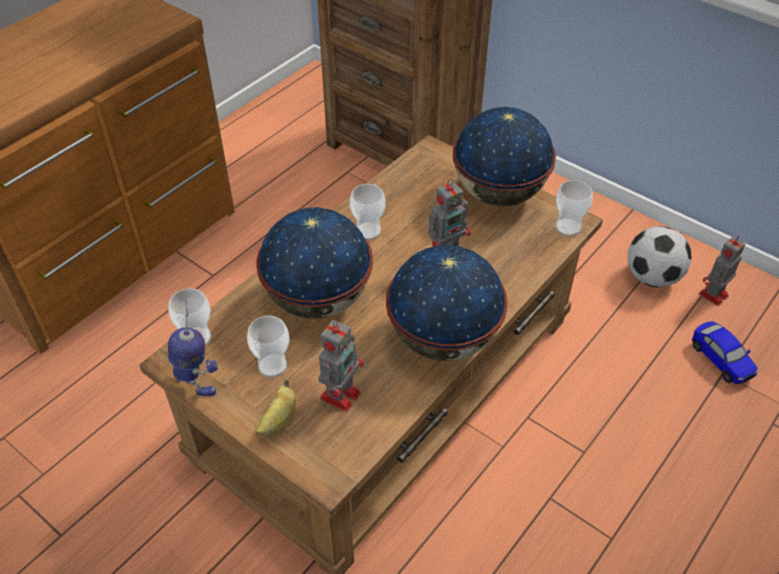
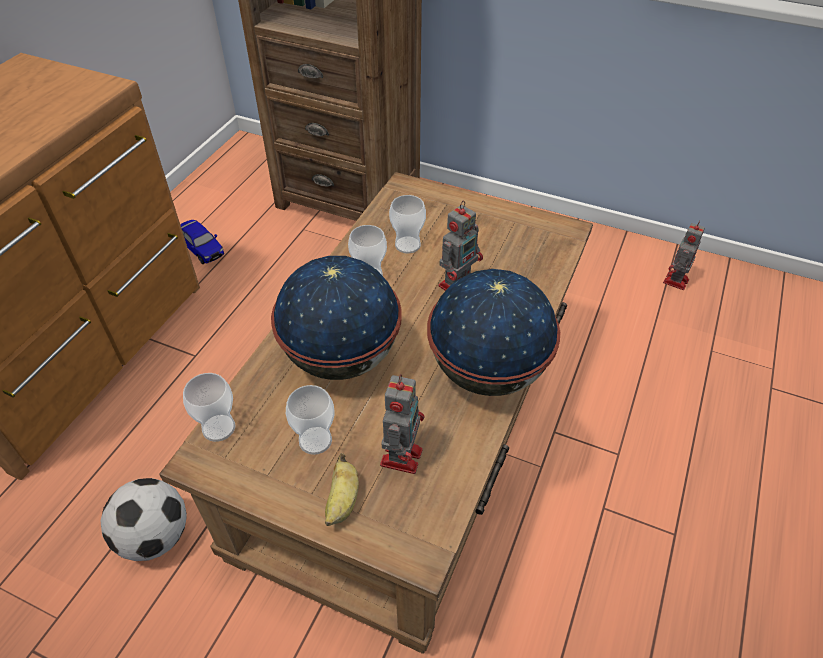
camera: 15 degrees left, 0 degrees up
(196, 383) = (234, 479): toy robot -> none
(499, 194) = (486, 217): globe -> none
(568, 227) = (564, 236): cup -> cup (407, 245)
(652, 277) = (617, 276): football -> football (155, 537)
(721, 360) = (705, 339): toy car -> toy car (202, 249)

